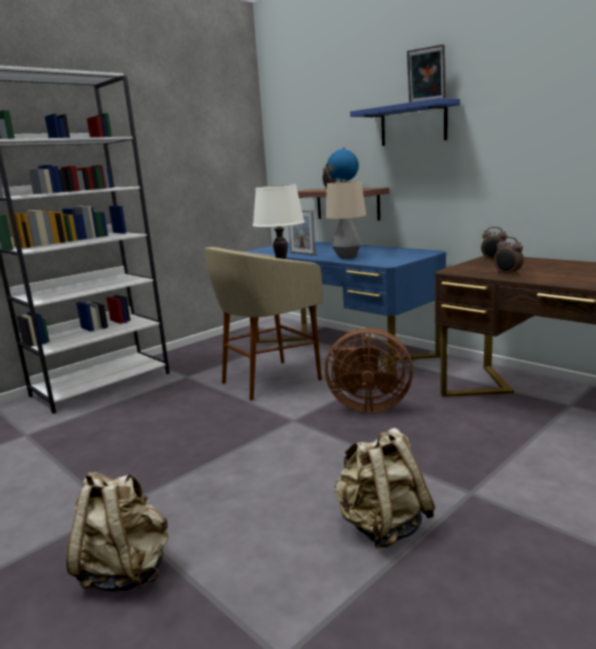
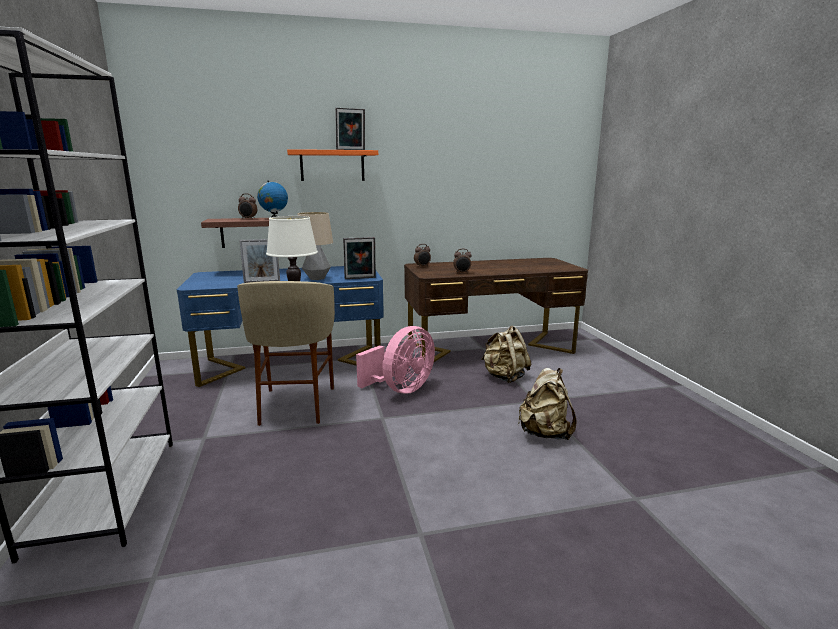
camera: 60 degrees left, 0 degrees up
(126, 571) = (515, 541): beige backpack -> beige backpack (504, 377)
(366, 405) = (401, 389): brown fan -> pink fan
(378, 263) = (360, 278): none -> picture frame
(413, 124) = (332, 166): blue shelf -> orange shelf

